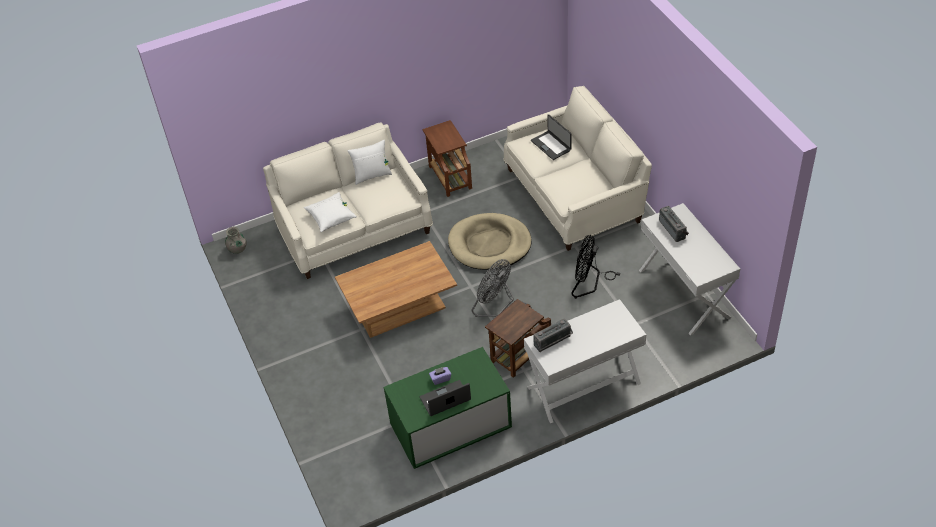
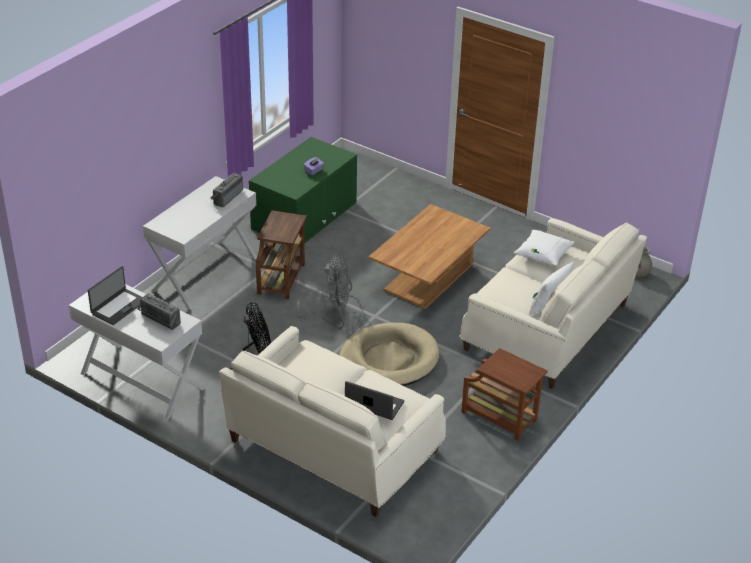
camera: 145 degrees right, 10 degrees down
(445, 399) = (298, 161): laptop -> laptop (118, 307)

